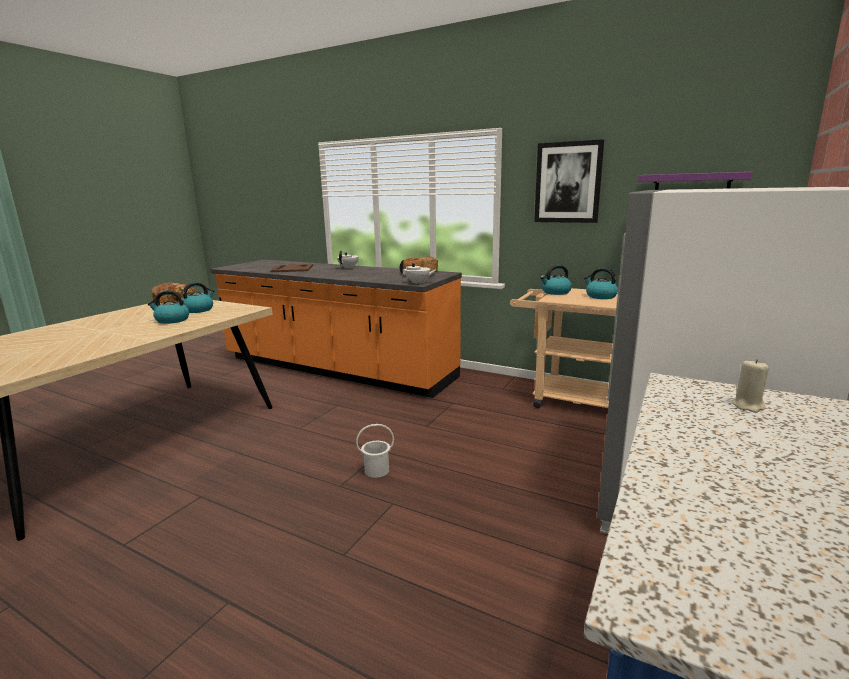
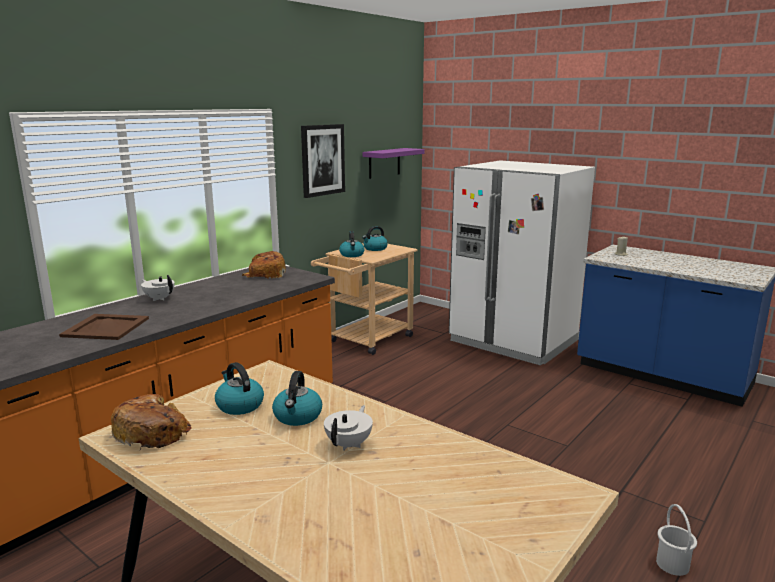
camera: 80 degrees left, 0 degrees up
(377, 471) = (459, 428): white bucket -> white bucket (673, 564)
(418, 282) = (313, 277): white teapot -> white teapot (349, 444)

